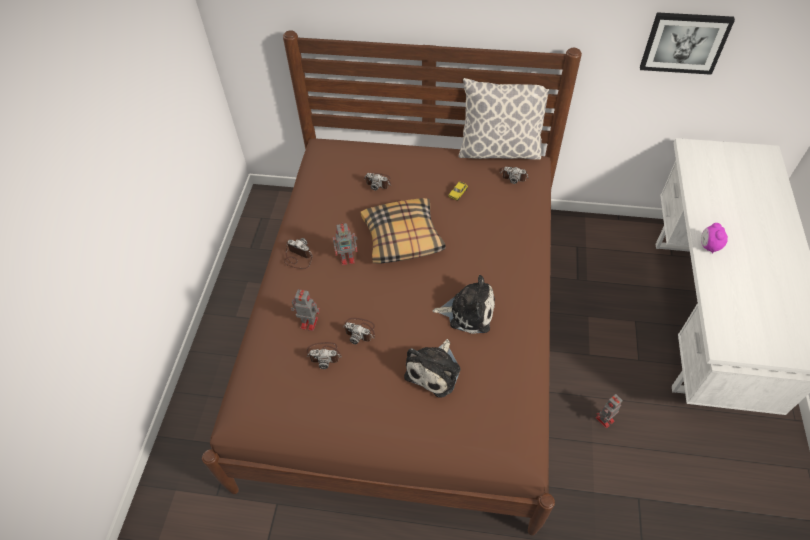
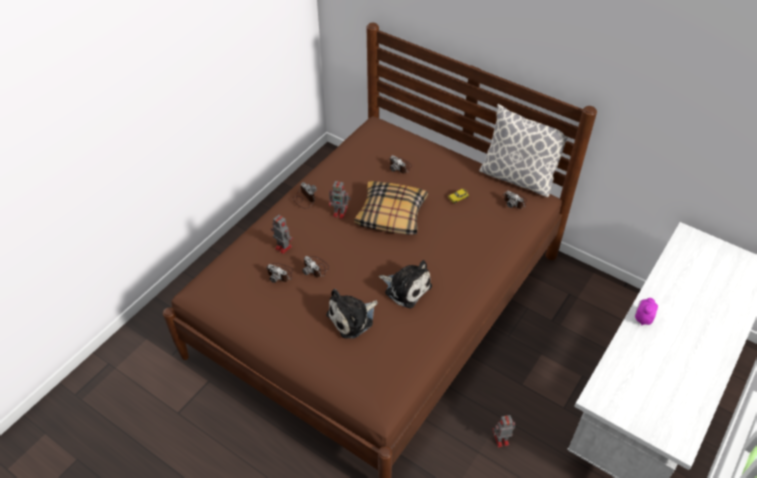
camera: 25 degrees right, 5 degrees down
(684, 42) = (691, 132): picture -> none

